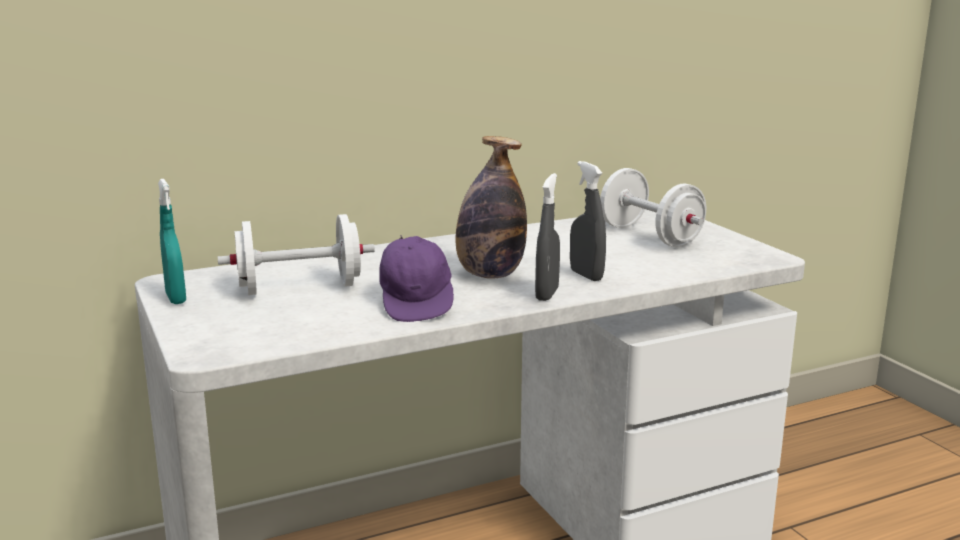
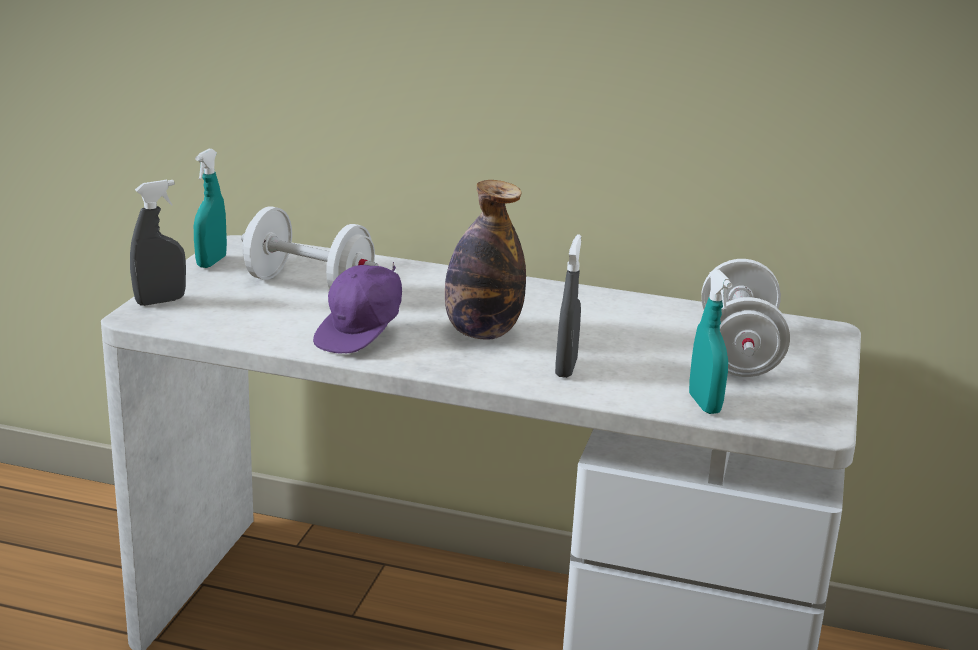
camera: 40 degrees right, 5 degrees up
(547, 294) = (486, 371): grey spray bottle -> grey spray bottle (160, 301)
(699, 266) = (704, 404): none -> turquoise spray bottle

